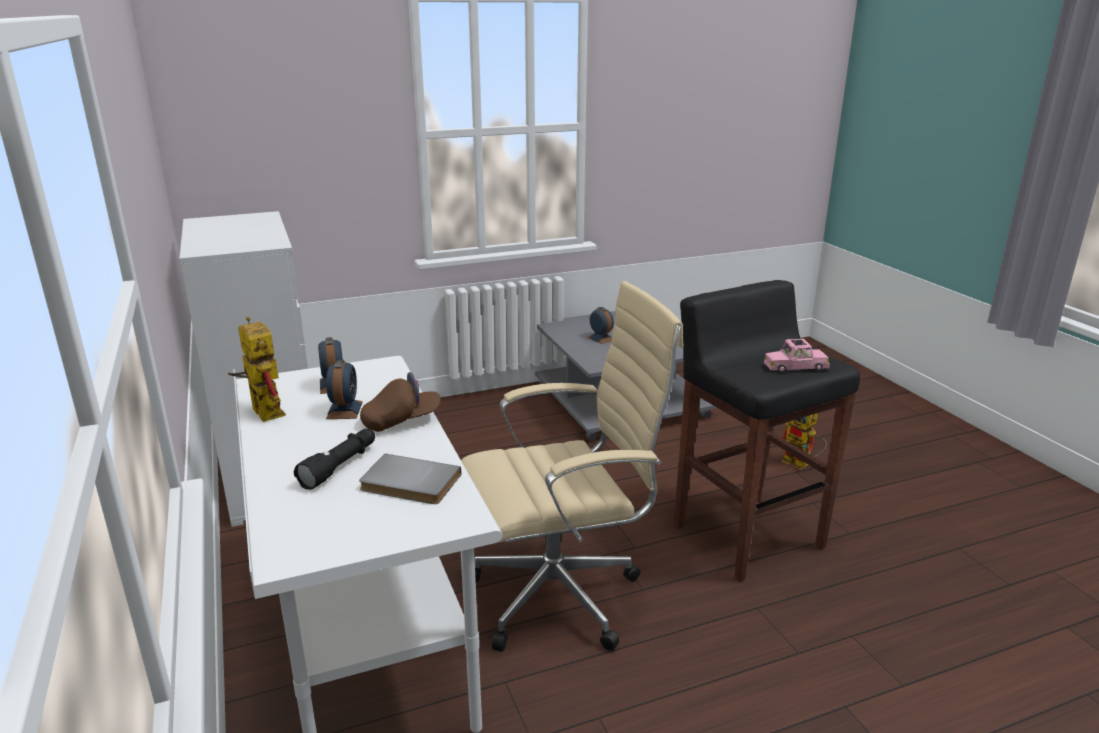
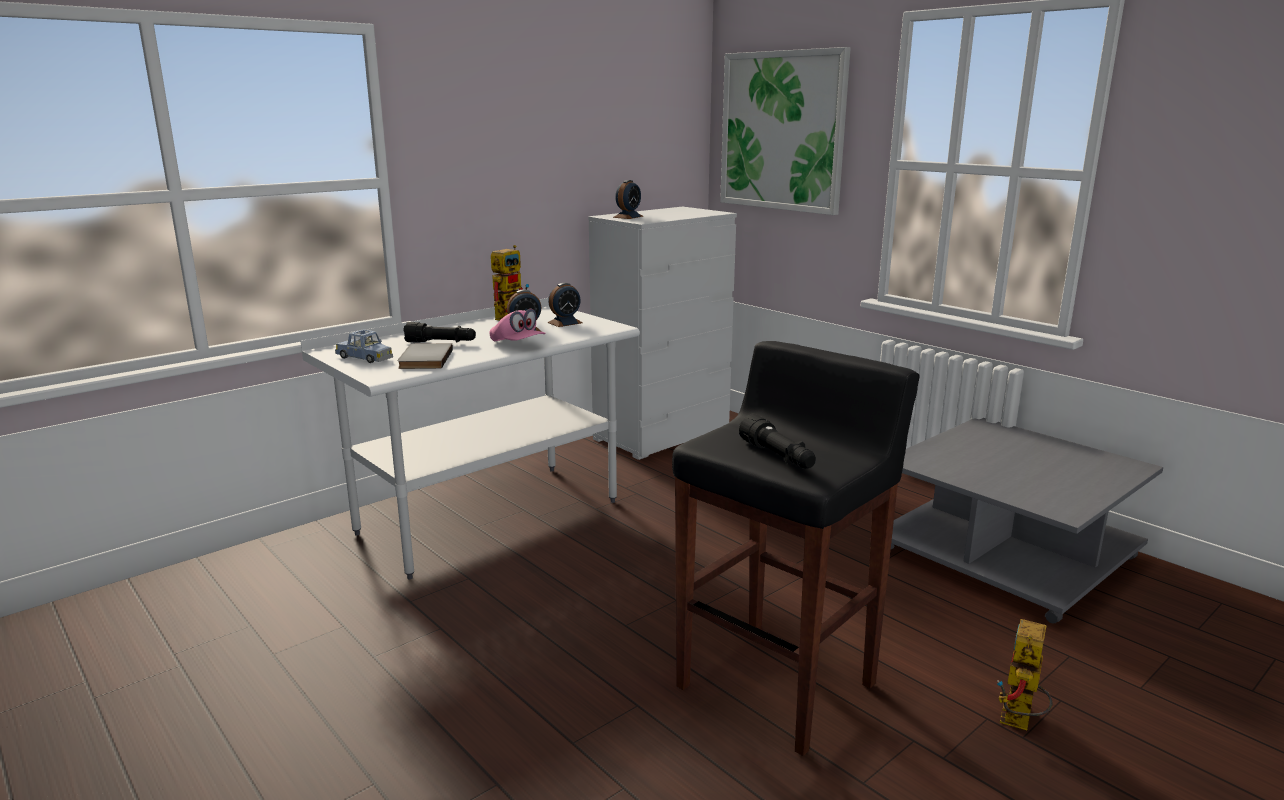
camera: 70 degrees right, 5 degrees down
(277, 113) = (782, 131): none -> picture
(359, 527) = (365, 358): none -> blue toy car
(401, 420) = (518, 344): brown cap -> pink cap
(563, 595) = (590, 583): beige office chair -> none
(601, 338) = (989, 452): alarm clock -> alarm clock (628, 217)
(795, 367) = (778, 457): pink toy car -> black flashlight

